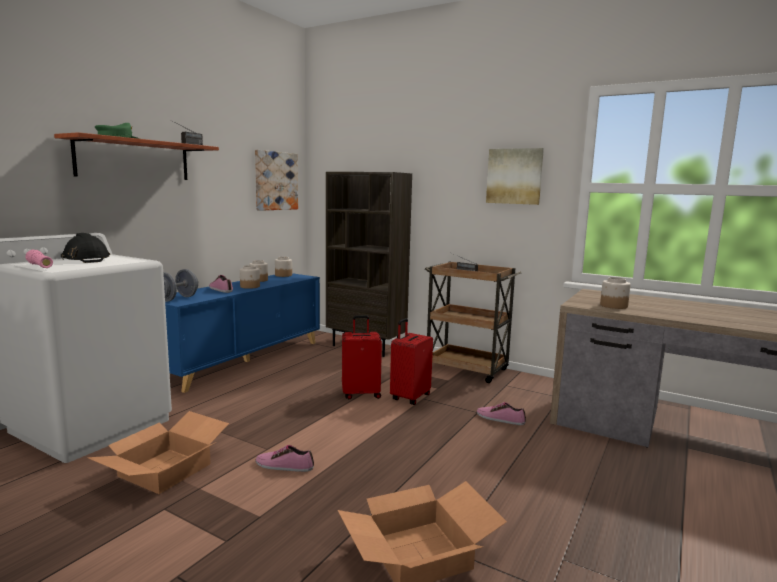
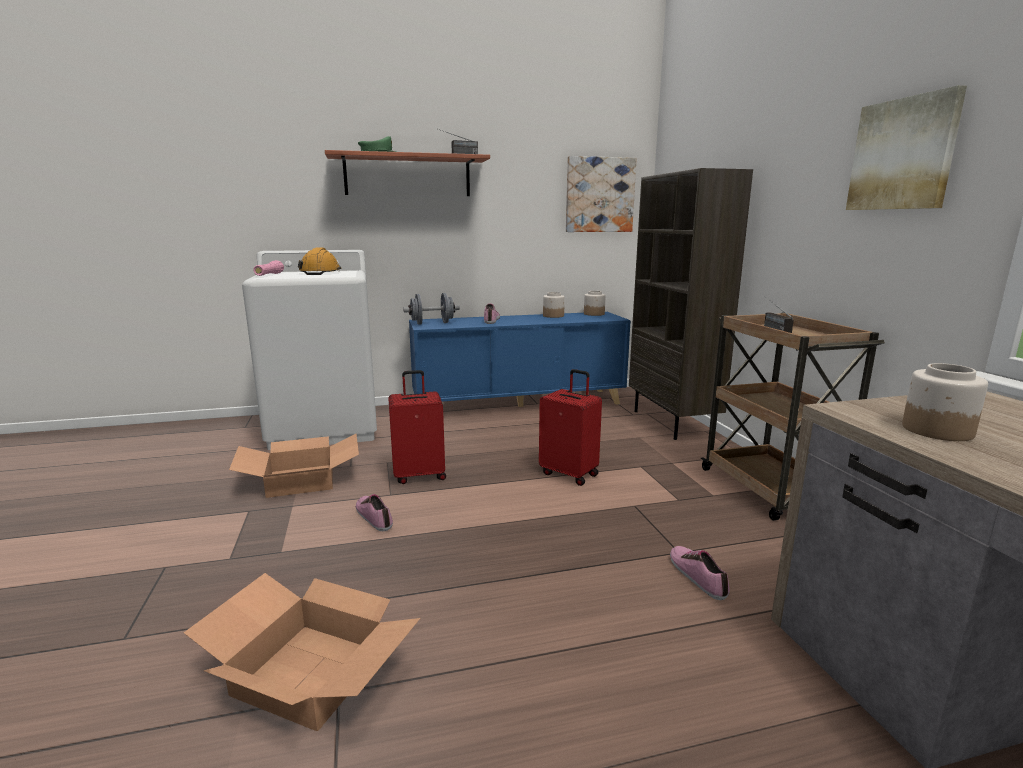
camera: 45 degrees right, 5 degrees up
(85, 259) = (321, 272): black hard hat -> orange hard hat
(250, 286) = (525, 321): jar -> none
(409, 397) = (619, 498): red suitcase -> red suitcase (419, 475)

